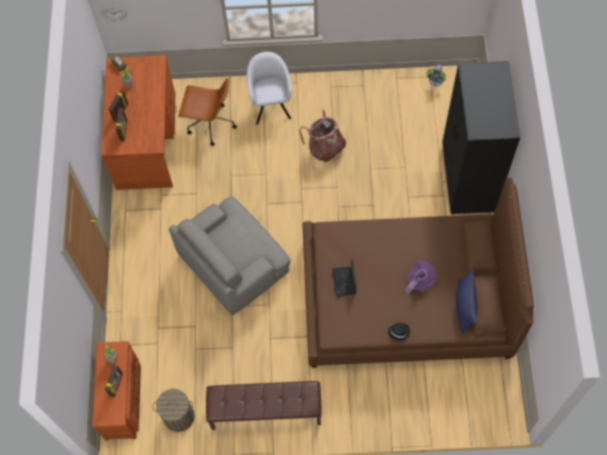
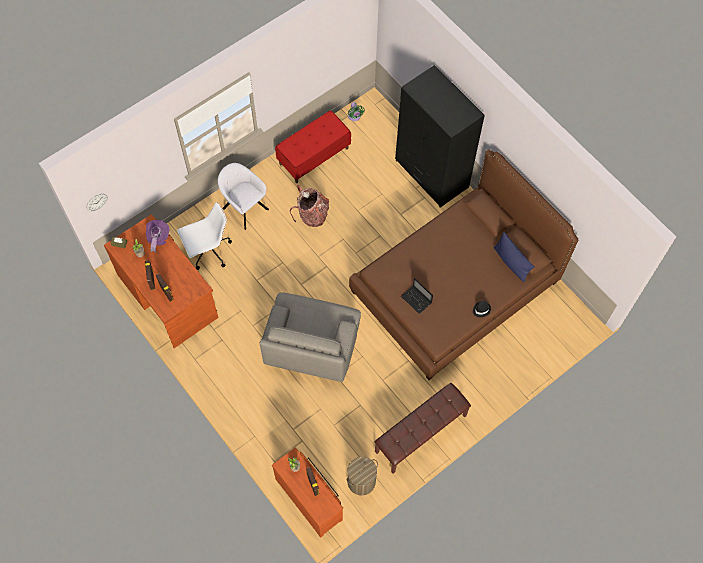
camera: 40 degrees left, 0 degrees up
(210, 124) = (208, 251): brown office chair -> white office chair
(369, 95) = (314, 156): none -> red bench
(419, 281) = (467, 265): purple hat -> purple hat (158, 238)

